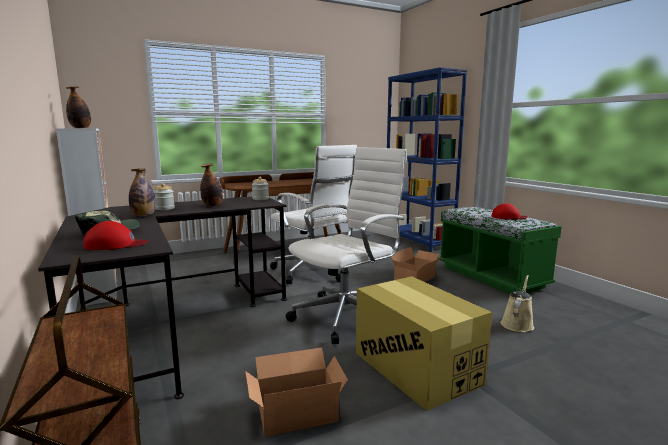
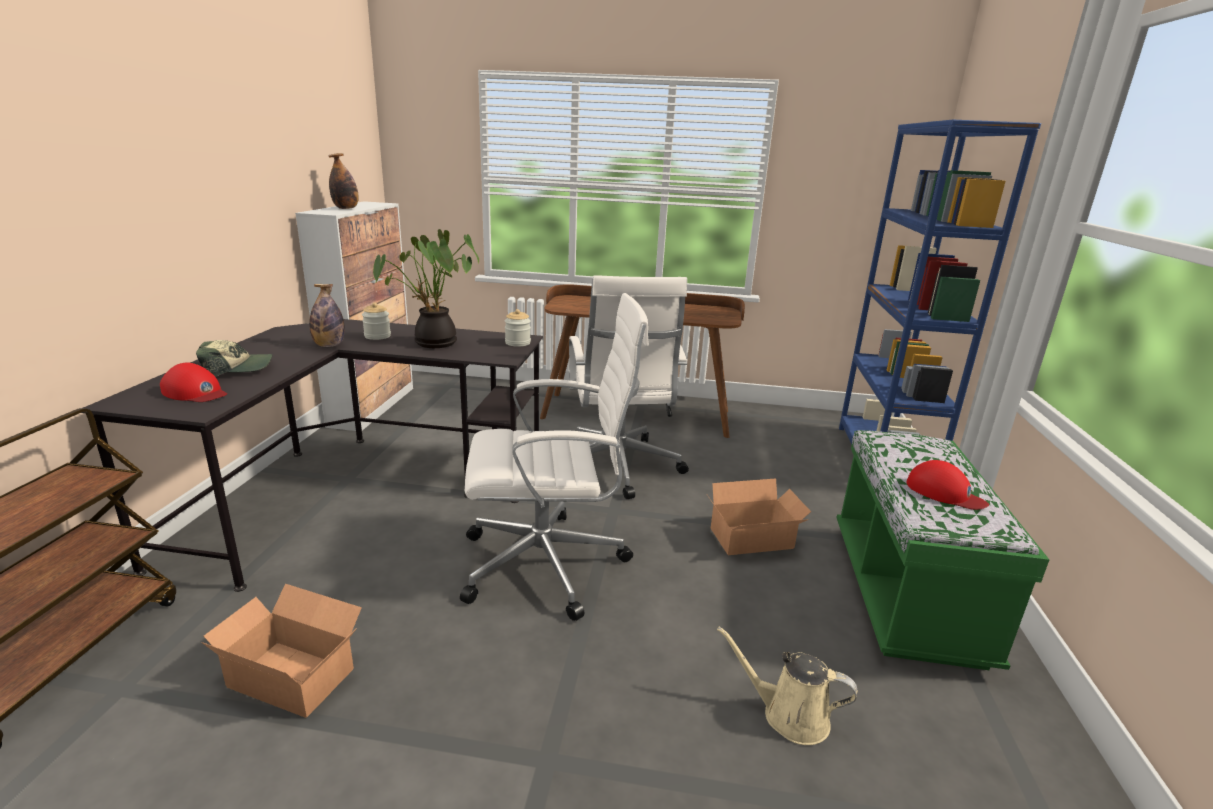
camera: 35 degrees right, 10 degrees up
(212, 205) = (433, 344): bottle -> potted plant
(416, 368) = (502, 700): cardboard box -> none
(517, 323) = (788, 715): beige watering can -> beige watering can turned 135 degrees counterclockwise

